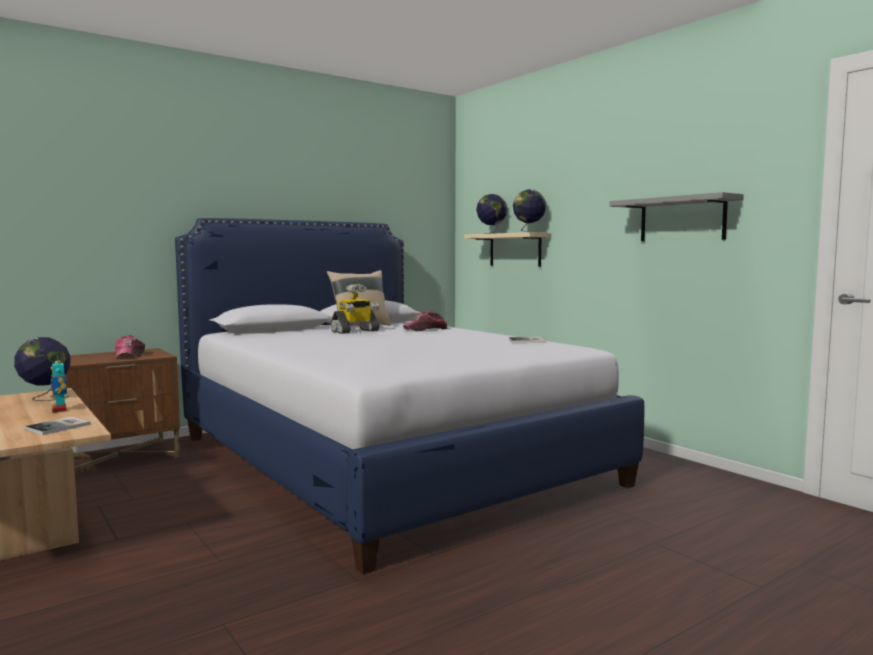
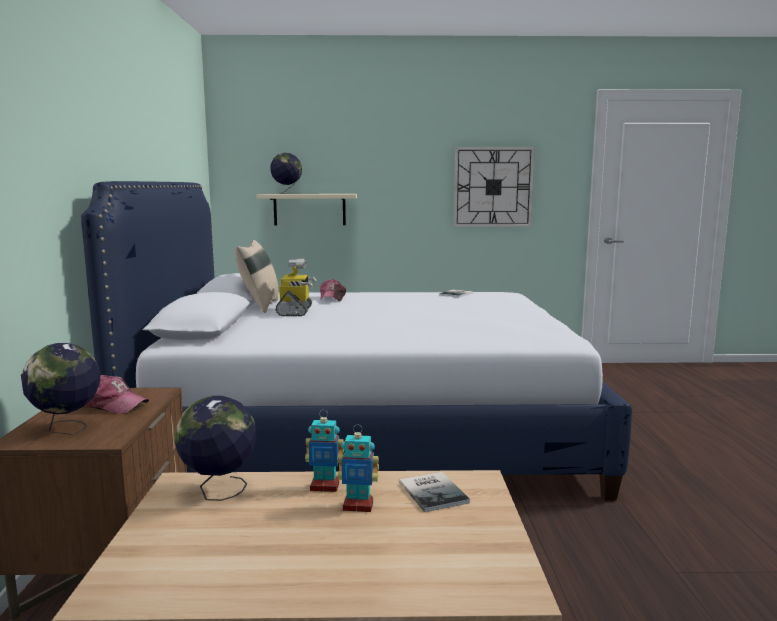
camera: 55 degrees left, 5 degrees up
(31, 418) = (358, 506): none -> toy robot
(529, 232) = (343, 193): globe -> globe (67, 429)
(682, 219) = (493, 187): grey shelf -> wall clock

